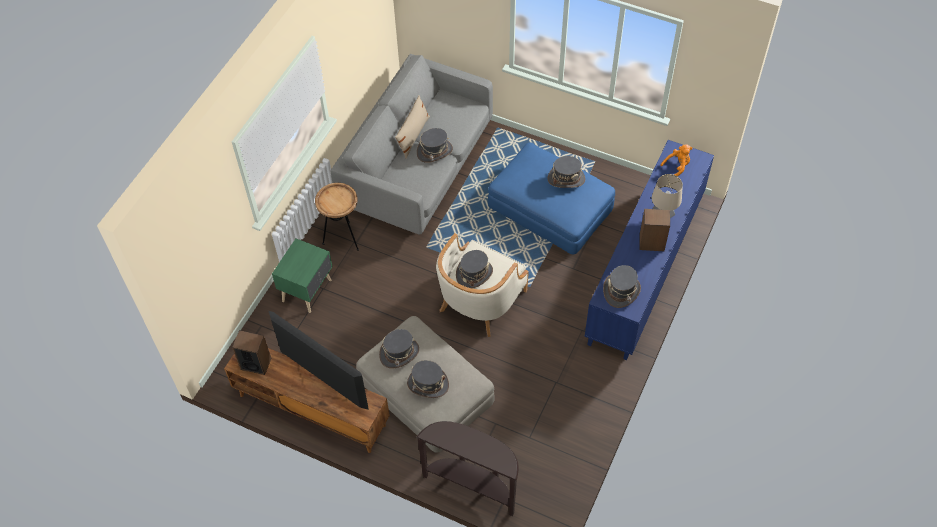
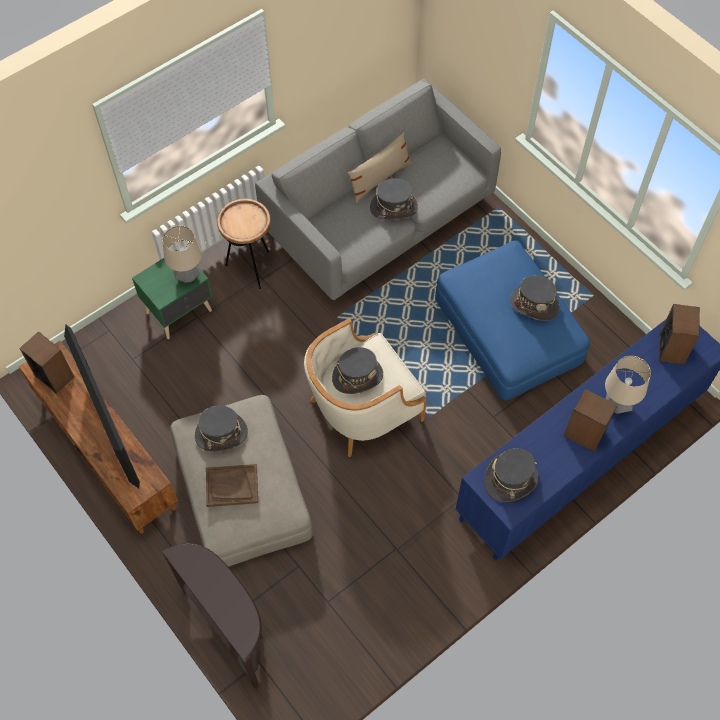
camera: 25 degrees right, 5 degrees up
(313, 256) = (188, 276): none -> table lamp
(427, 384) = (232, 486): grey hat -> brown tray
(677, 167) = (671, 348): orange plush toy -> speaker

